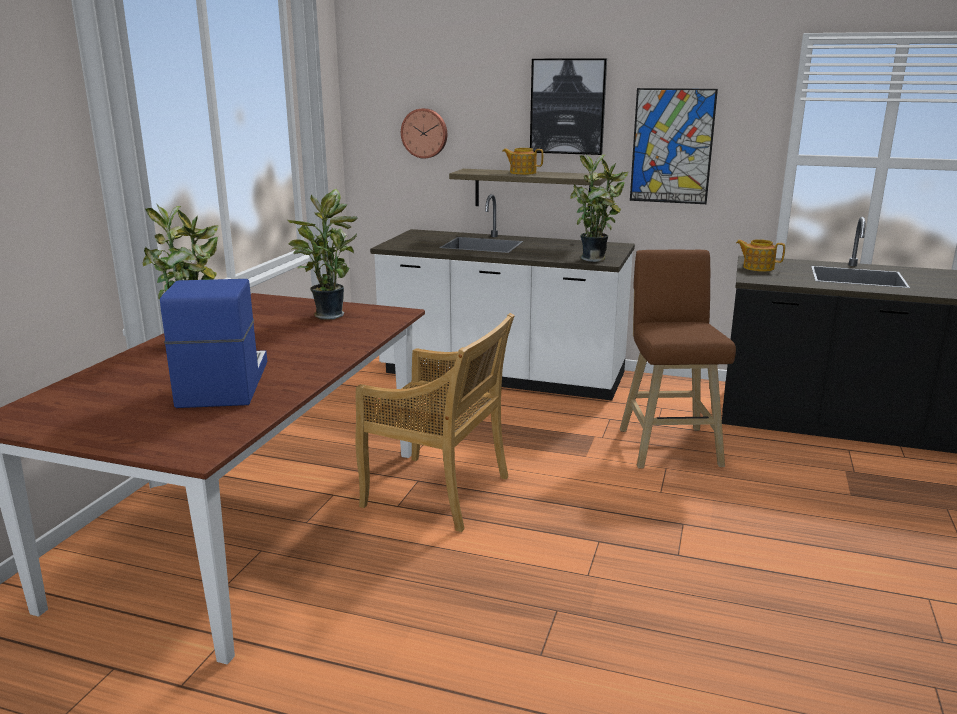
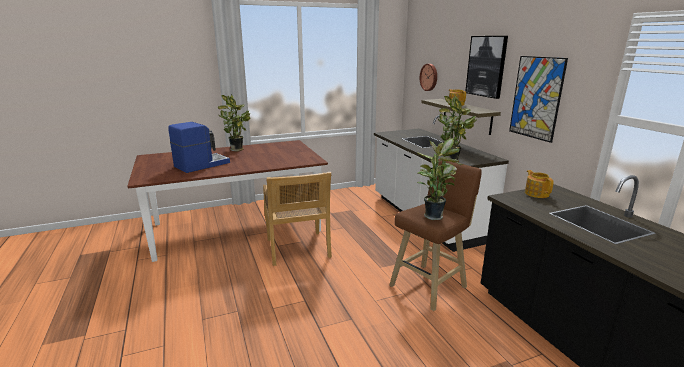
camera: 50 degrees right, 0 degrees up
(328, 315) = (293, 154): potted plant -> potted plant (434, 215)

